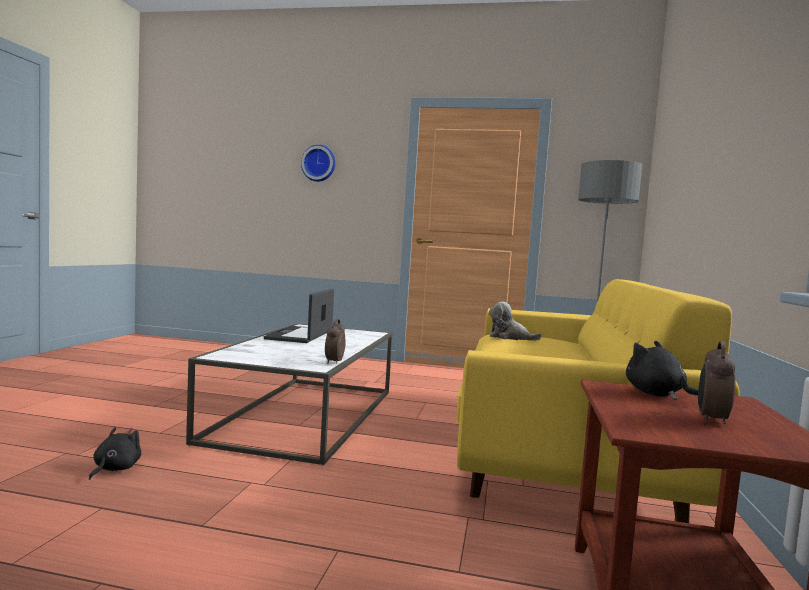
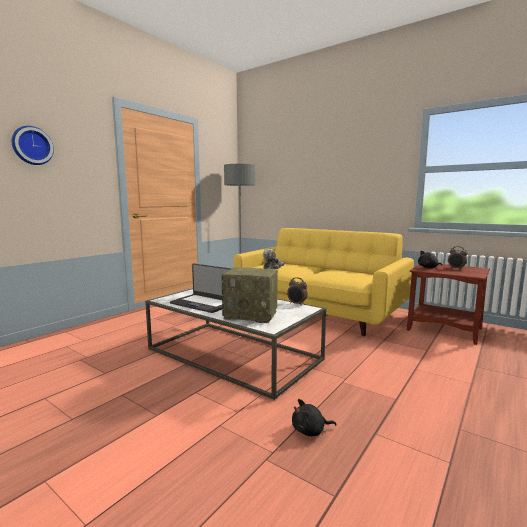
camera: 65 degrees left, 5 degrees up
(115, 469) = (310, 431): black plush toy -> black plush toy turned 45 degrees counterclockwise
(266, 349) = (252, 315): none -> radio

